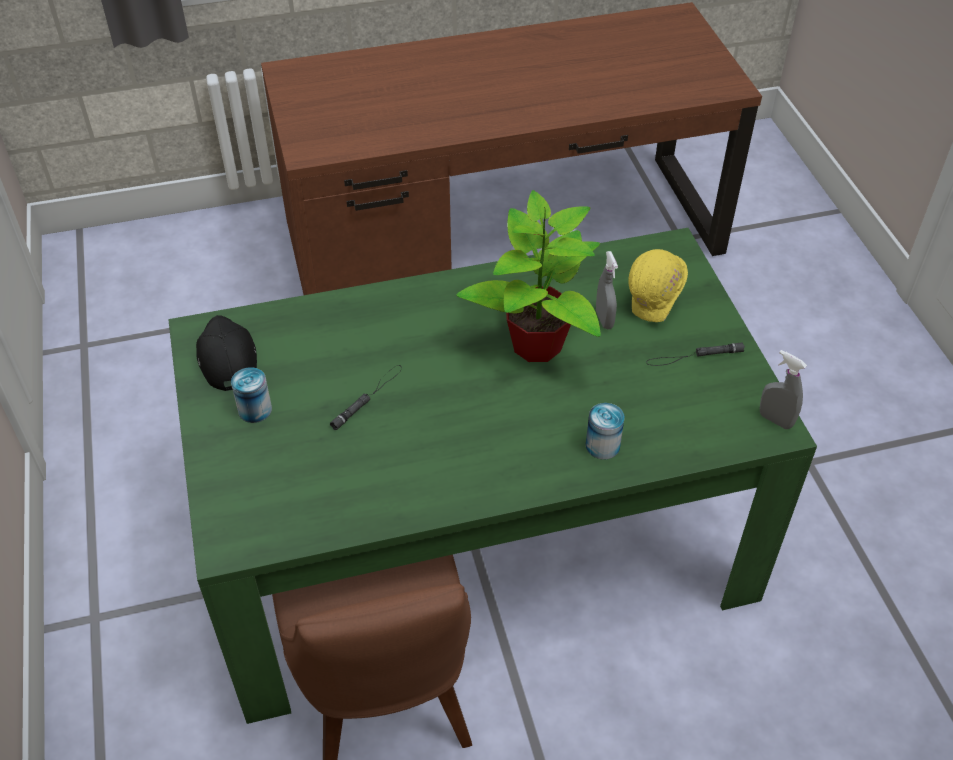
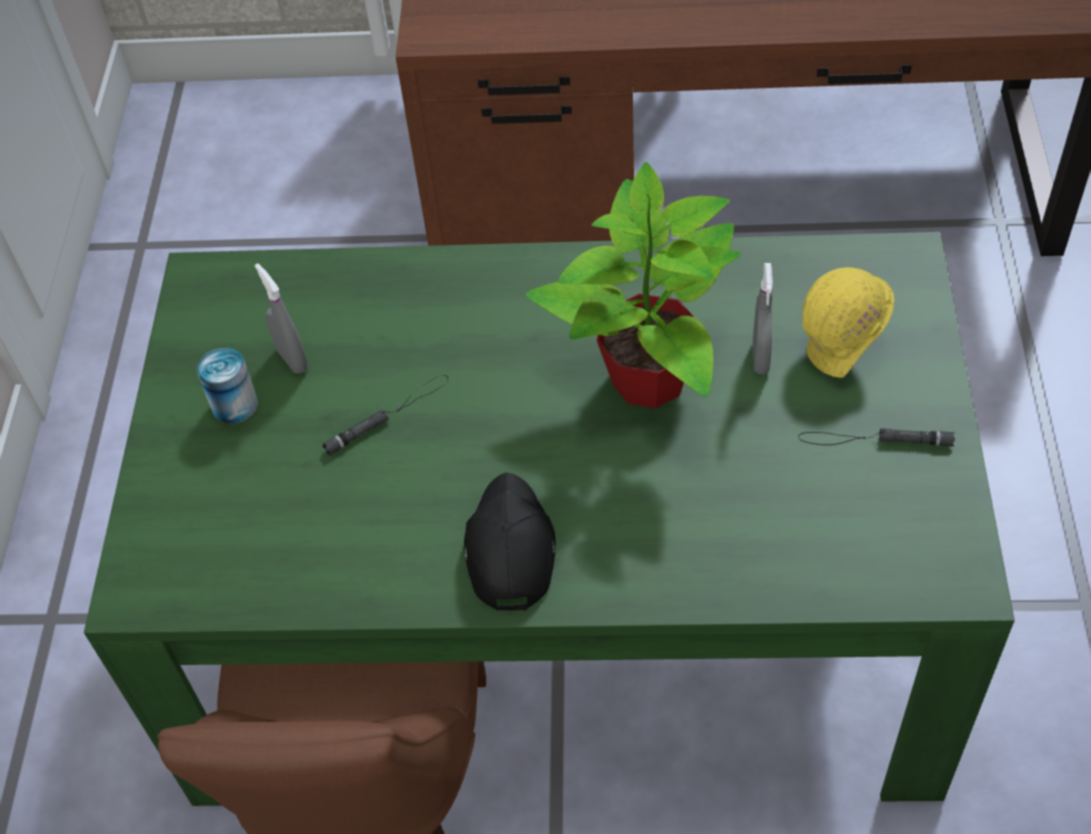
camera: 20 degrees right, 5 degrees up
(226, 358) = (223, 322): black cap -> black cap (508, 549)
(602, 445) = (689, 553): can -> none
(775, 420) = (963, 565): grey spray bottle -> grey spray bottle (292, 359)

